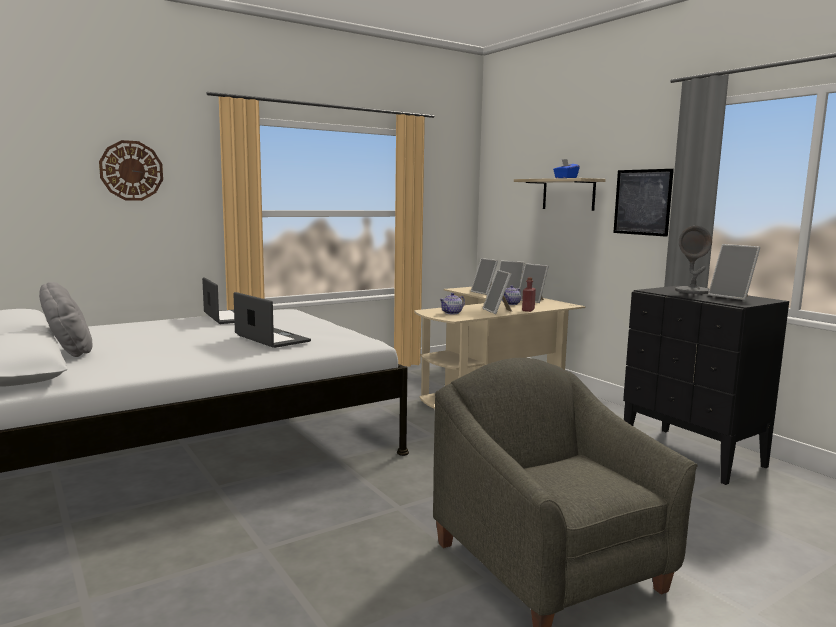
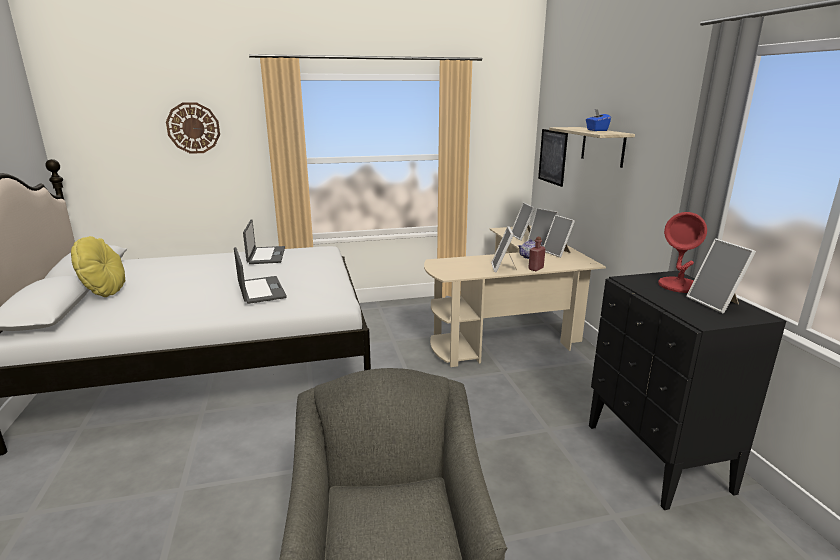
camera: 20 degrees right, 10 degrees up
(69, 354) = (105, 293): grey pillow -> yellow pillow
(452, 313) = (455, 267): teapot -> none
(642, 202) = (665, 165): picture -> picture (552, 157)
(693, 291) = (679, 286): grey table lamp -> red table lamp

